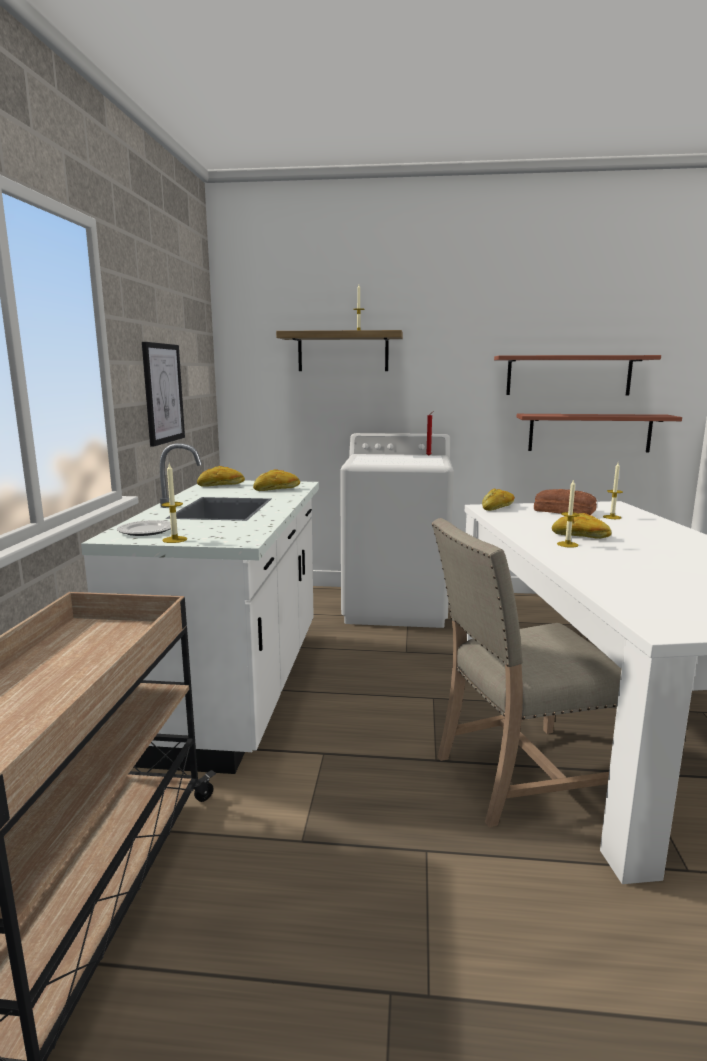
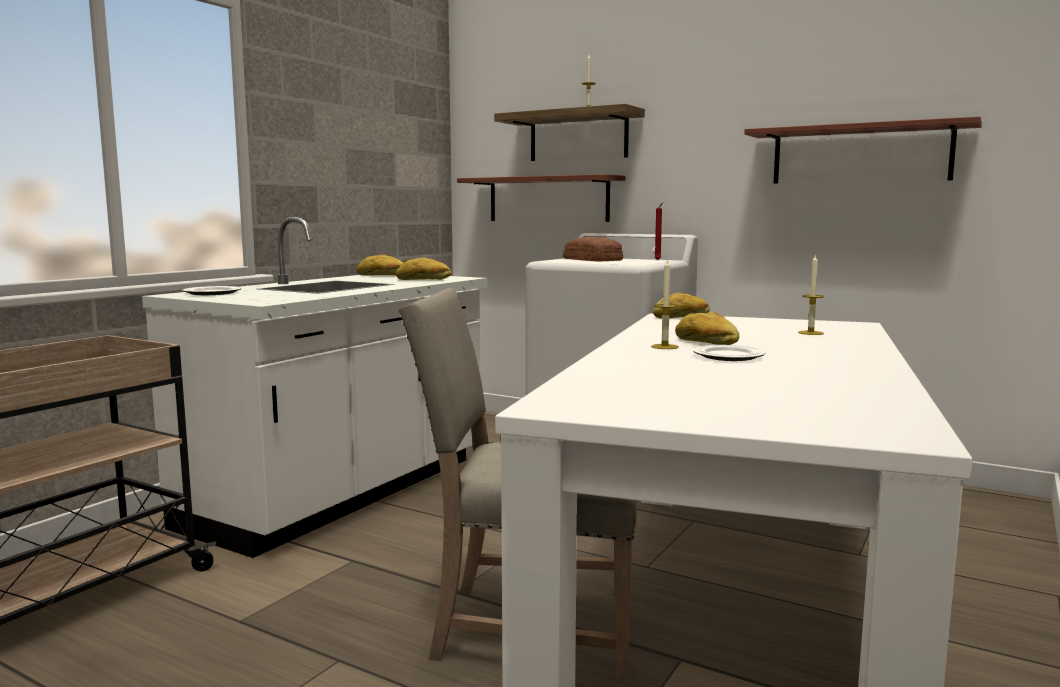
camera: 25 degrees right, 5 degrees down
(163, 393) = (342, 177): picture -> none
(174, 539) = (214, 298): candle -> none
(564, 511) = (760, 324): bread -> bread (593, 259)
(589, 432) = (893, 235): shelf -> shelf (548, 199)
(627, 550) = (728, 356): none -> plate

